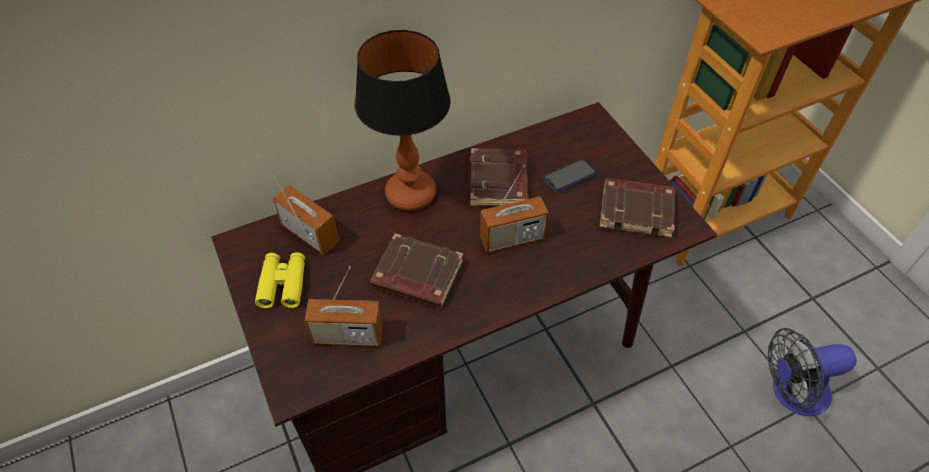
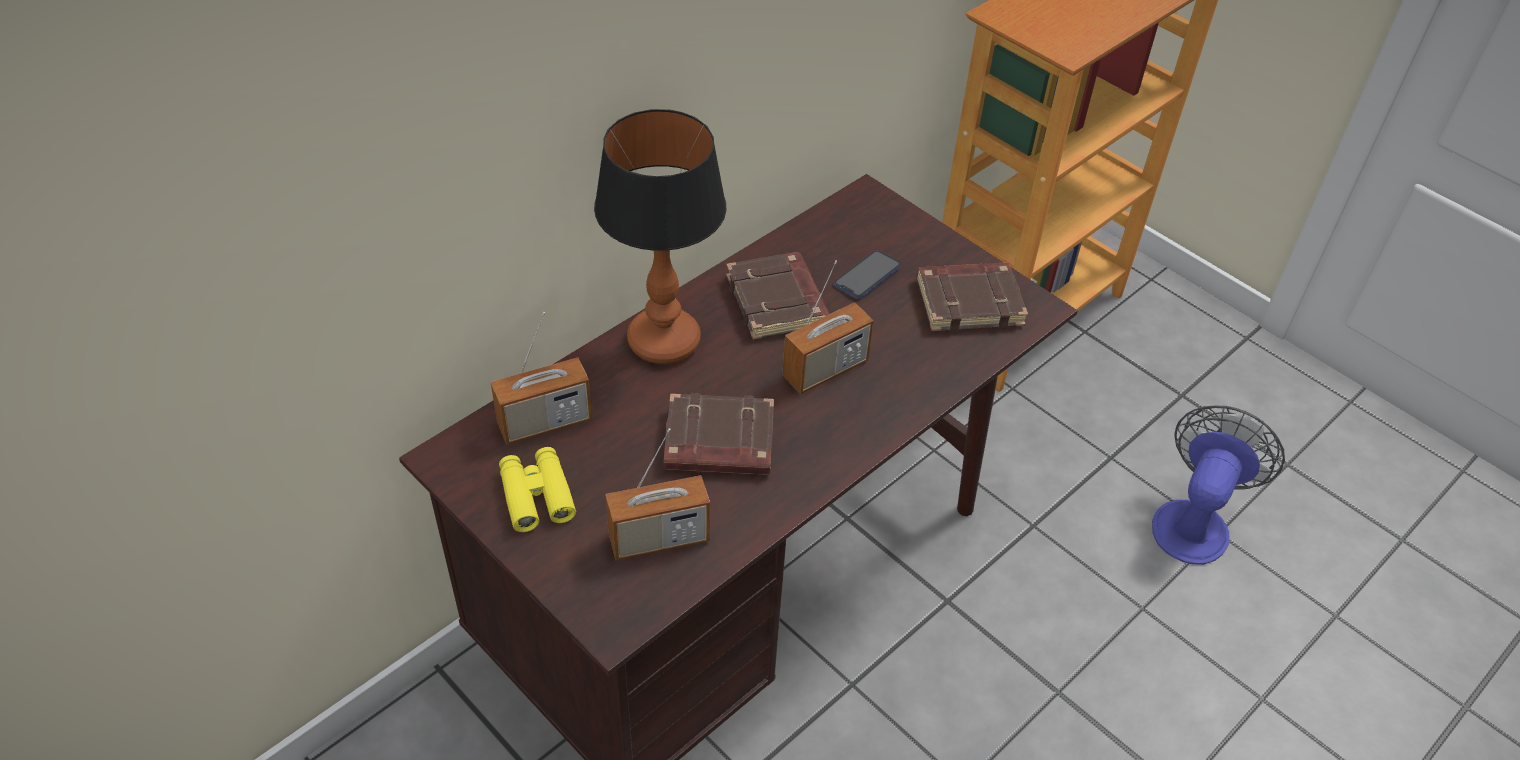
camera: 20 degrees left, 5 degrees down
(310, 234) = (545, 422): radio -> radio turned 135 degrees clockwise
(791, 393) = (1194, 521): fan -> fan turned 150 degrees clockwise

